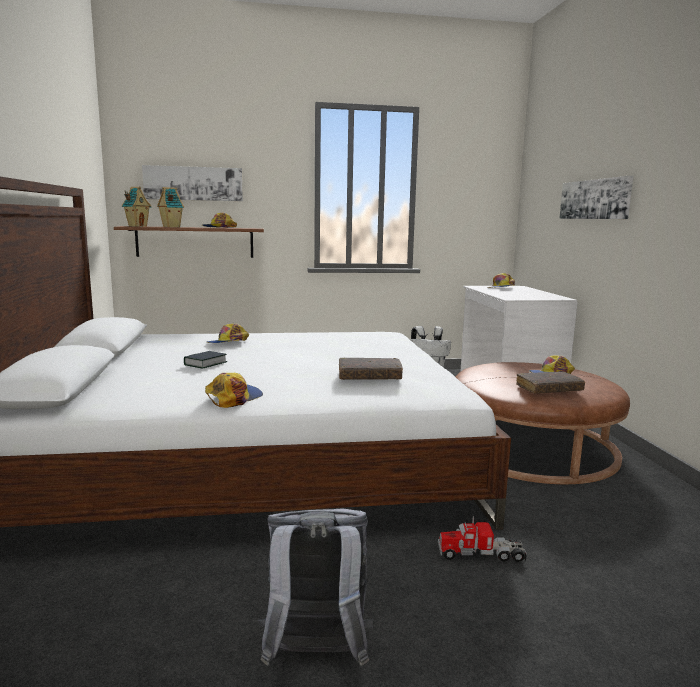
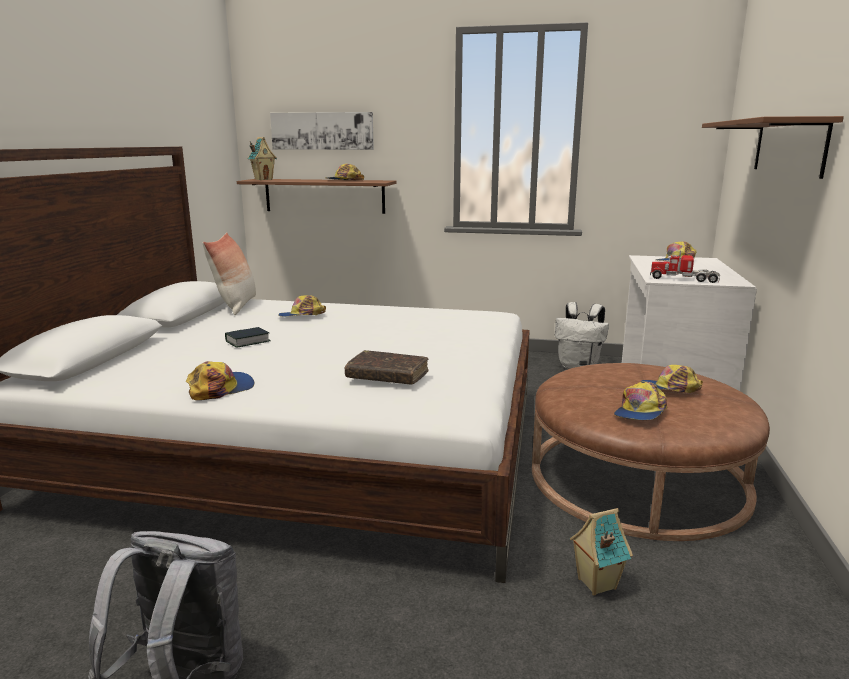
camera: 20 degrees right, 5 degrees up
(152, 339) = (236, 306): none -> pillow
(171, 227) = (294, 180): toy house -> toy house (595, 583)
(481, 554) = (451, 609): toy truck -> toy truck (684, 279)
(549, 389) = (640, 411): brown book -> cap
(595, 199) = (788, 147): picture -> brown shelf

